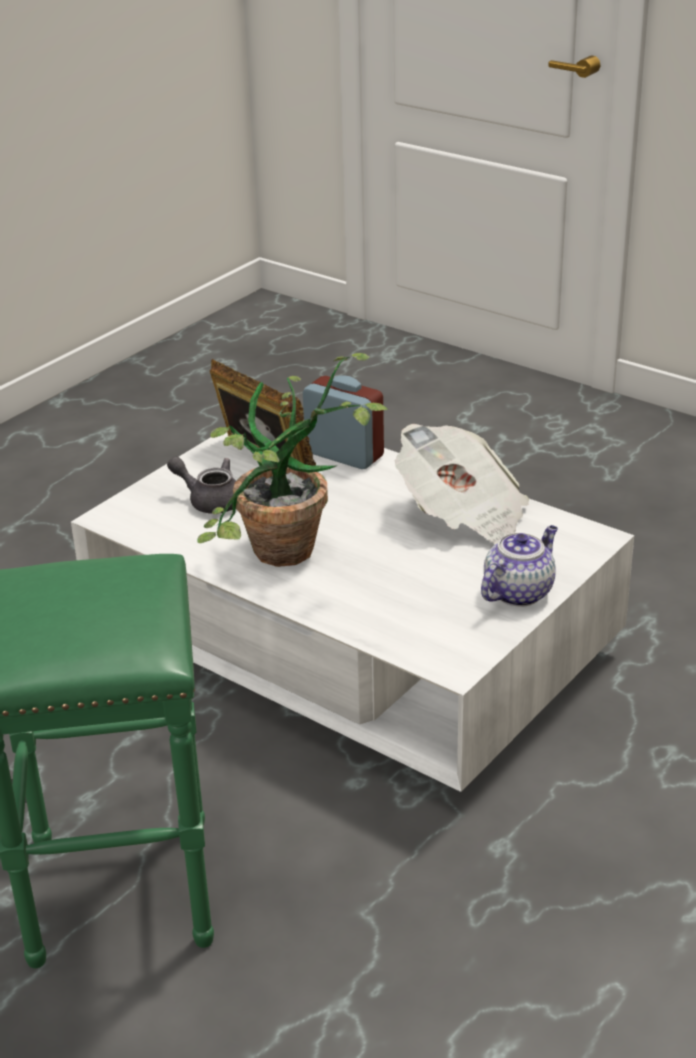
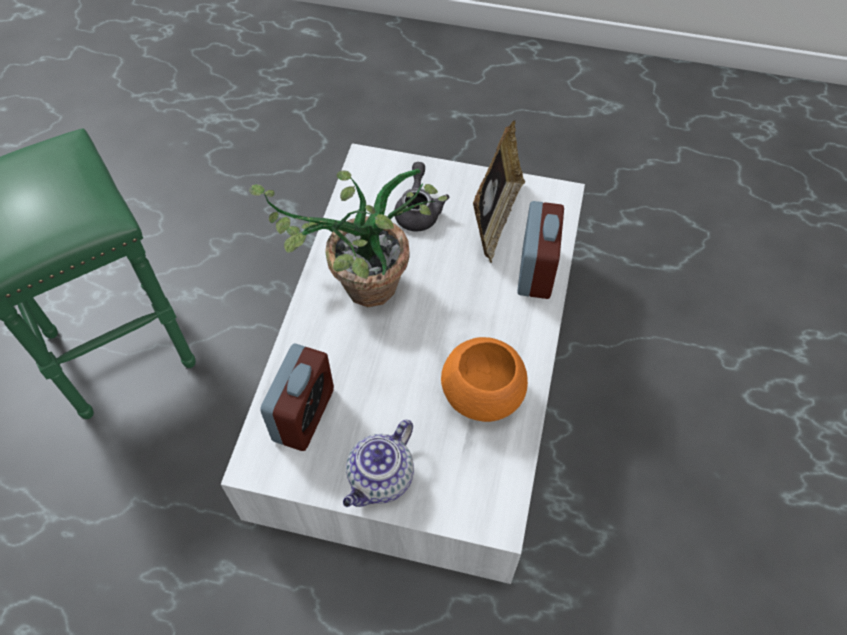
camera: 65 degrees right, 25 degrees up
(414, 623) = (304, 415): none -> alarm clock
(463, 515) = (483, 395): newspaper -> orange bowl
(518, 592) = (380, 480): teapot -> teapot turned 105 degrees clockwise

